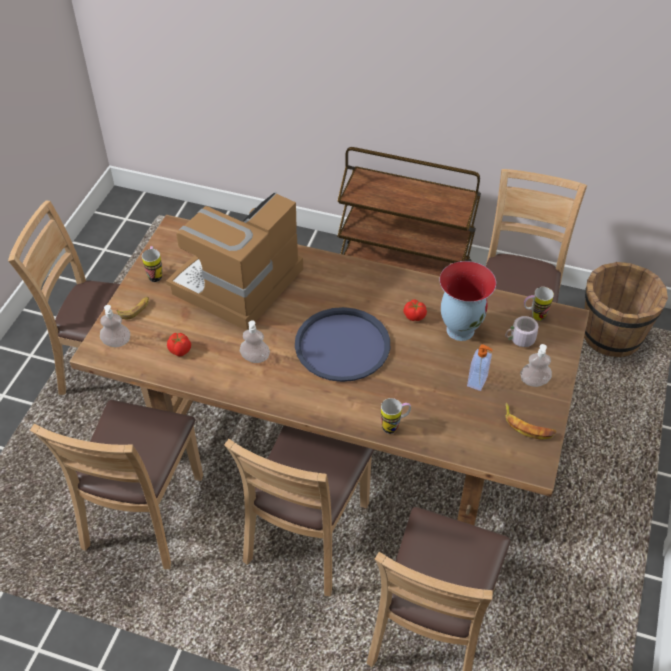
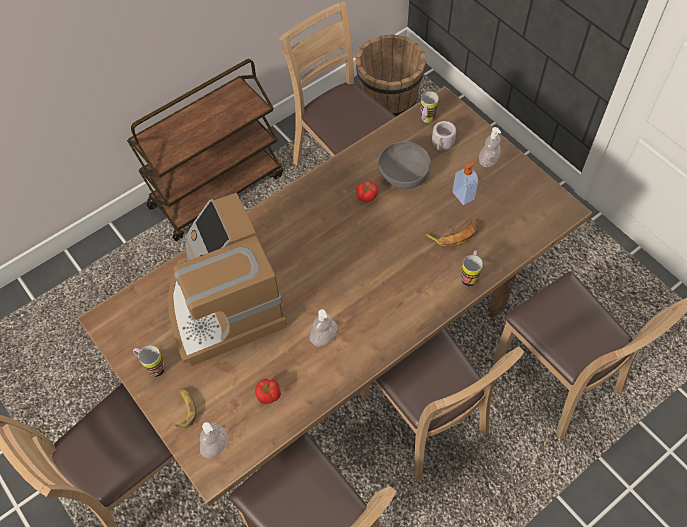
camera: 55 degrees left, 10 degrees up
(342, 345) = (359, 264): blue tray -> none
(460, 329) = (403, 175): vase -> grey bowl
(527, 425) = (526, 191): banana -> banana (454, 235)

